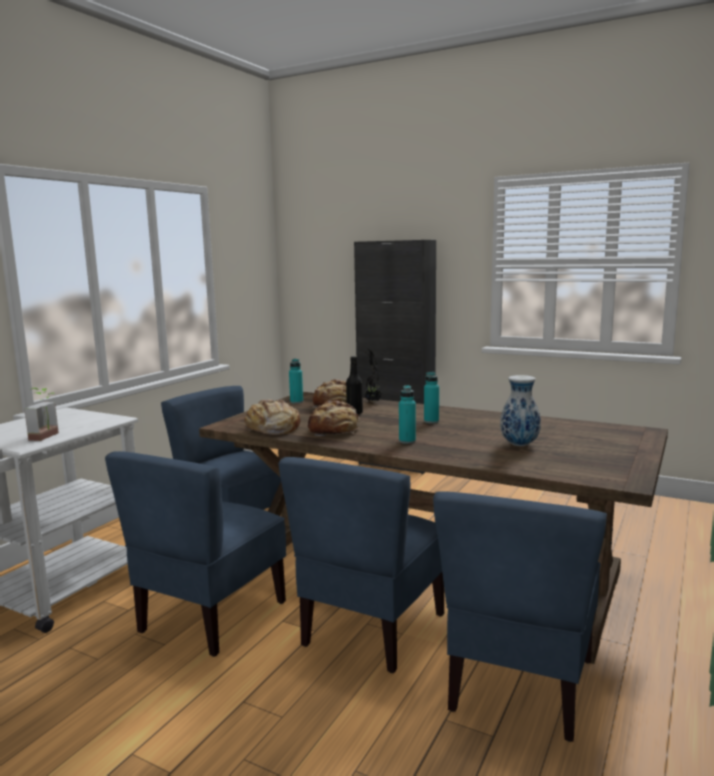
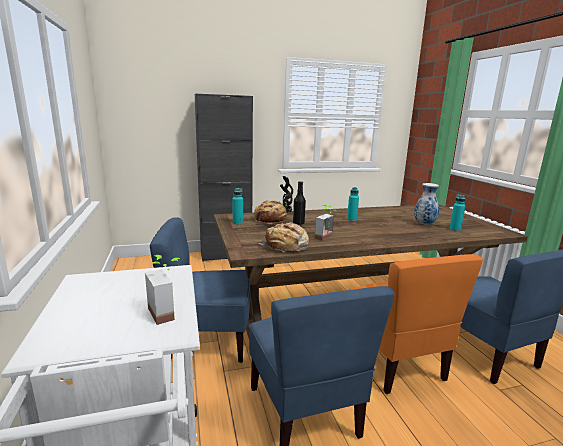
camera: 45 degrees left, 5 degrees up
(334, 431) = (326, 238): bread -> potted plant
(371, 629) = (394, 362): blue chair -> orange chair
(407, 441) = (380, 234): turquoise bottle -> turquoise bottle (455, 229)

